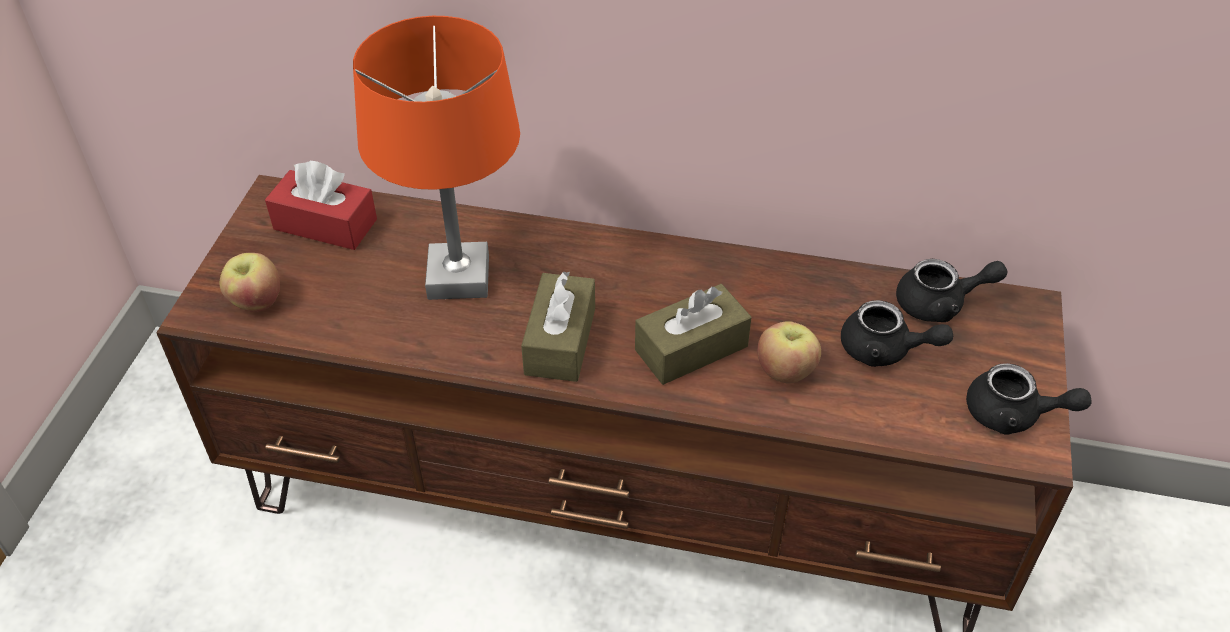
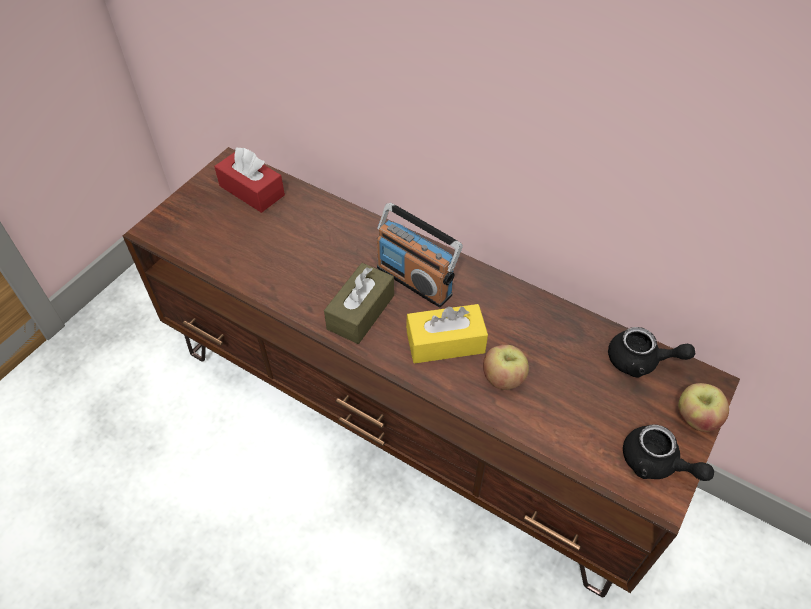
camera: 20 degrees right, 5 degrees up
(256, 301) = (187, 231): apple -> apple (695, 418)
(459, 278) = (316, 249): orange table lamp -> none
(613, 282) = (415, 280): none -> radio
(691, 348) = (445, 342): brown tissue box -> yellow tissue box
(884, 350) = (582, 385): black teapot -> none

